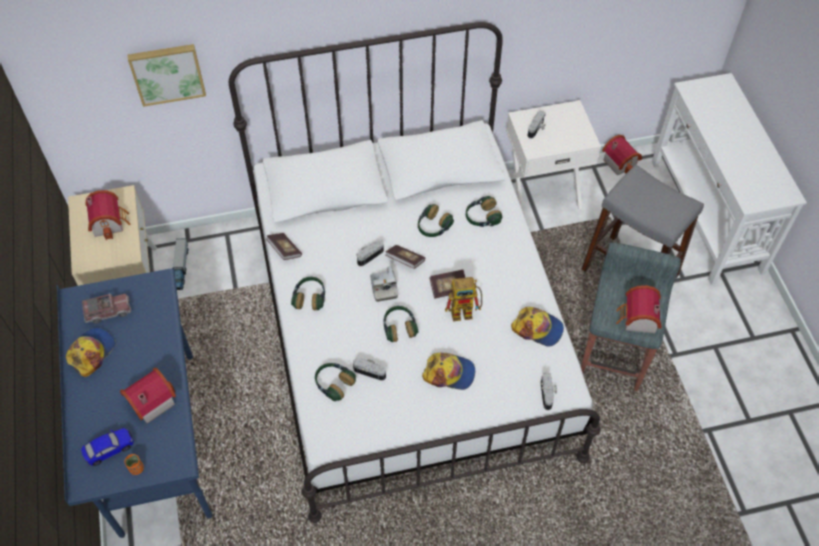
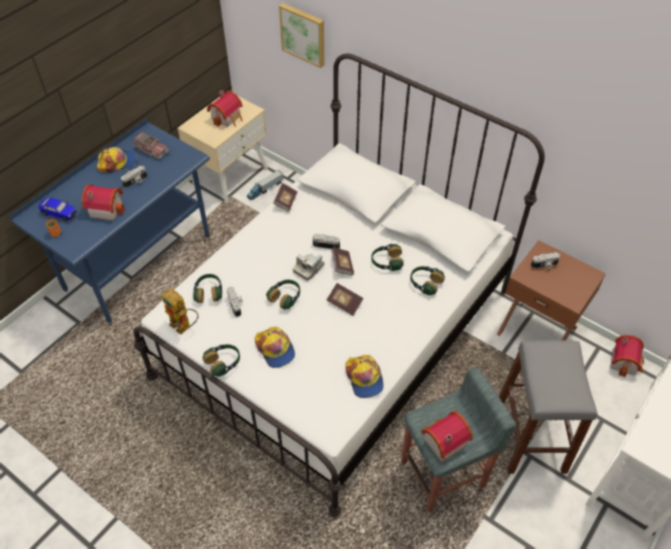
camera: 50 degrees right, 5 degrees down
(310, 297) = (263, 237): headphones -> headphones (223, 363)
(466, 311) = (335, 326): toy robot -> toy robot (184, 327)
(542, 190) = (537, 329): white nightstand -> brown nightstand
(548, 394) = (313, 421): camera -> camera (136, 181)

